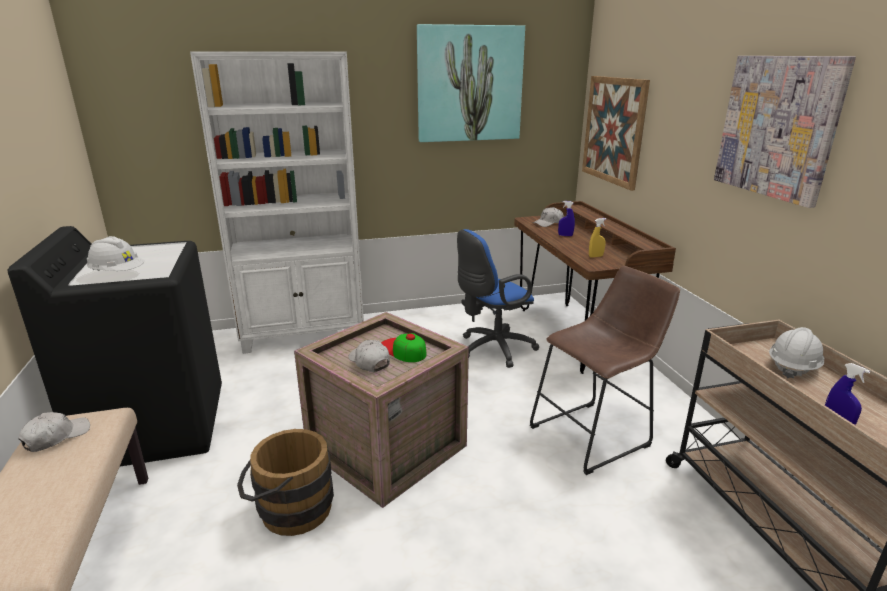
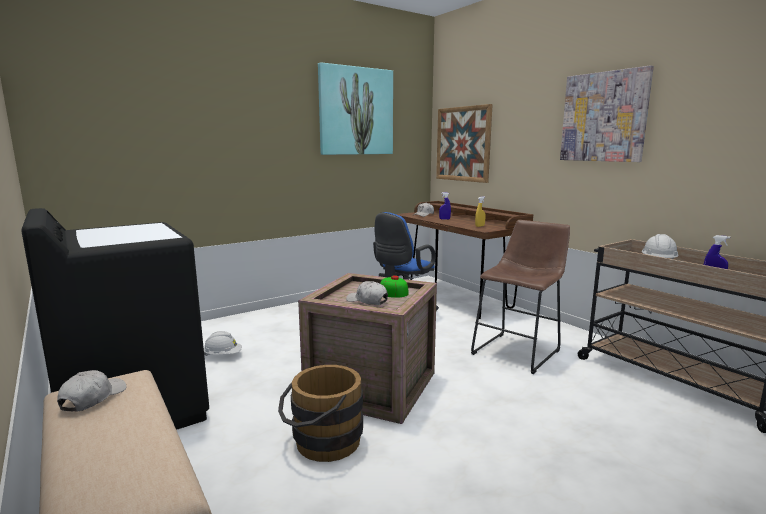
camera: 20 degrees left, 10 degrees down
(118, 273) = (125, 239): white hard hat -> white hard hat (223, 355)
(304, 334) = (233, 325): white bookcase -> none

